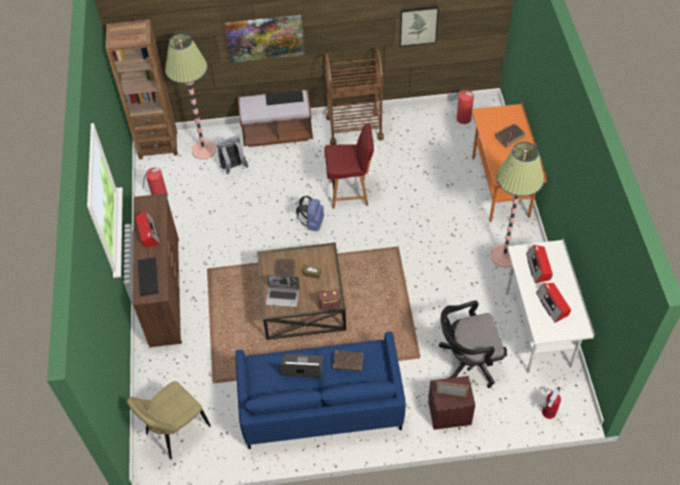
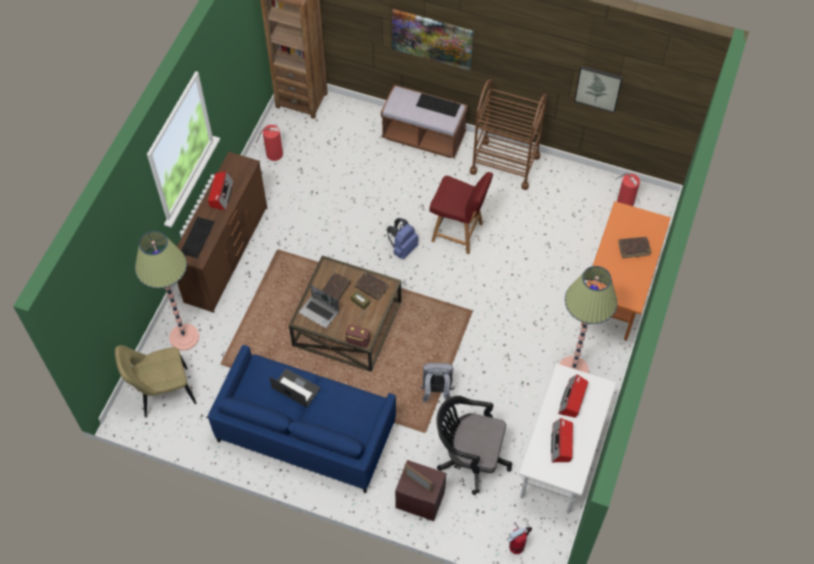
camera: 25 degrees right, 5 degrees up
(203, 150) = (342, 124): floor lamp -> floor lamp (184, 337)
(233, 167) = (360, 155): grey backpack -> grey backpack (436, 392)
(348, 362) = (340, 405): brown book -> brown book (371, 288)

